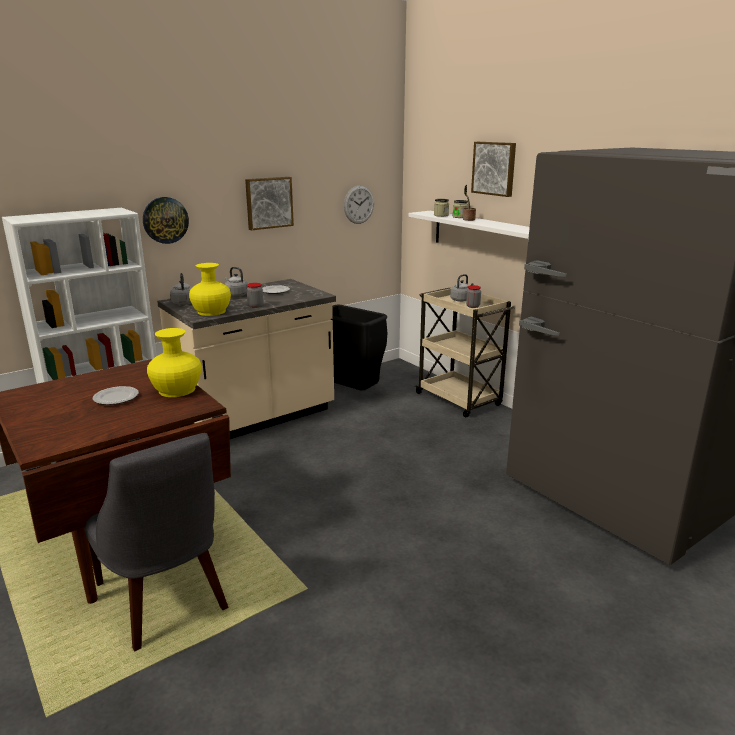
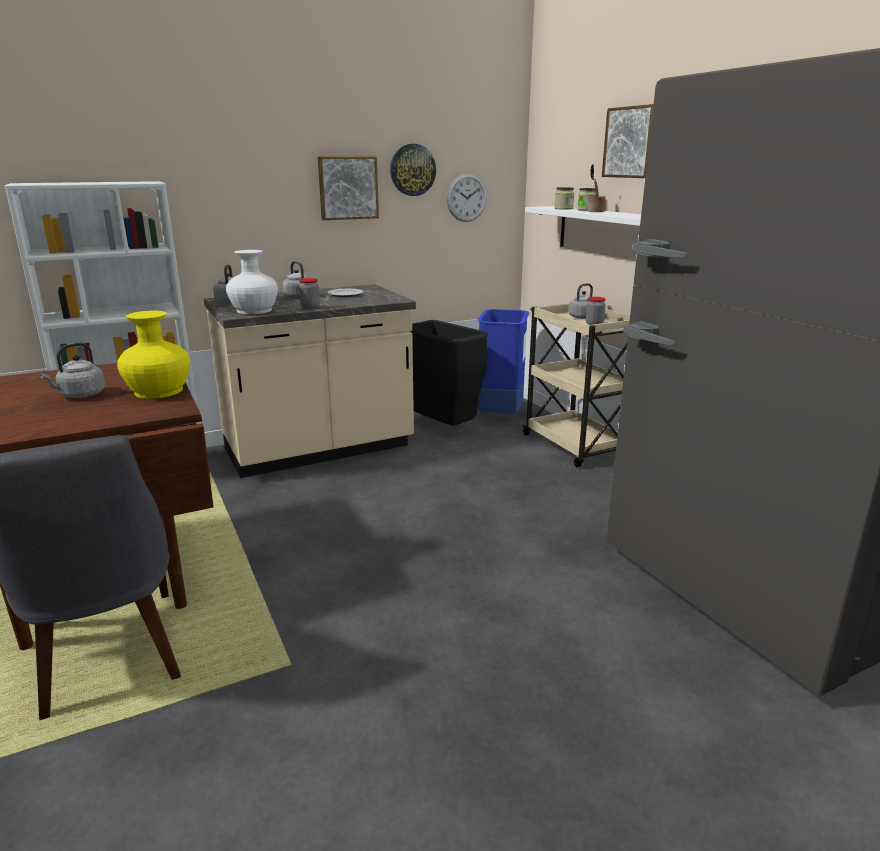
camera: 10 degrees right, 0 degrees up
(116, 398) = (80, 395): plate -> grey kettle
(165, 220) = (215, 201): wall clock -> wall clock (412, 170)
(211, 311) = (254, 310): yellow vase -> white vase
(393, 378) = (500, 416): none -> blue trash can

